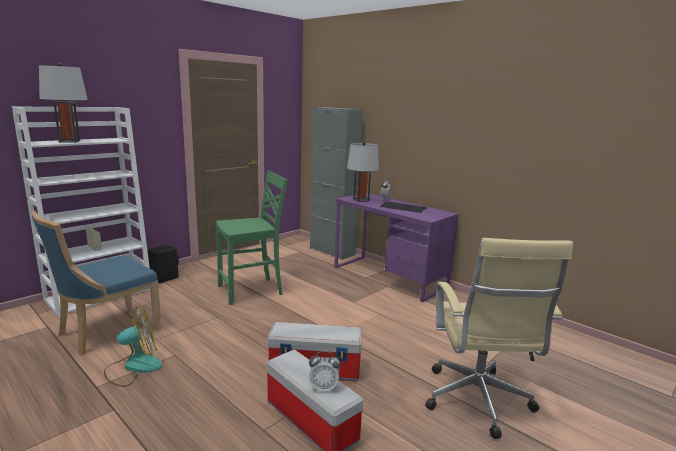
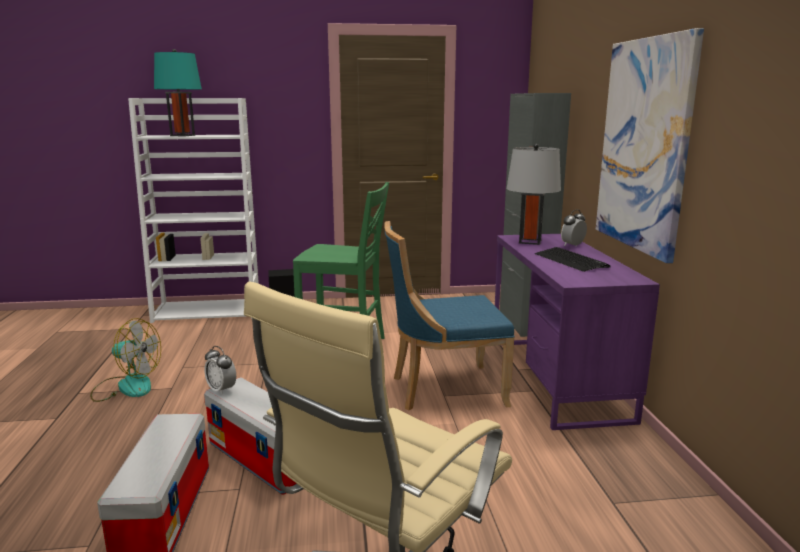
camera: 40 degrees right, 0 degrees up
(69, 141) = (182, 135): grey table lamp -> turquoise table lamp
(106, 332) = (159, 346): blue chair -> blue chair (443, 390)
(323, 388) = (141, 467): alarm clock -> alarm clock (221, 390)
(435, 142) = (644, 145): none -> picture

